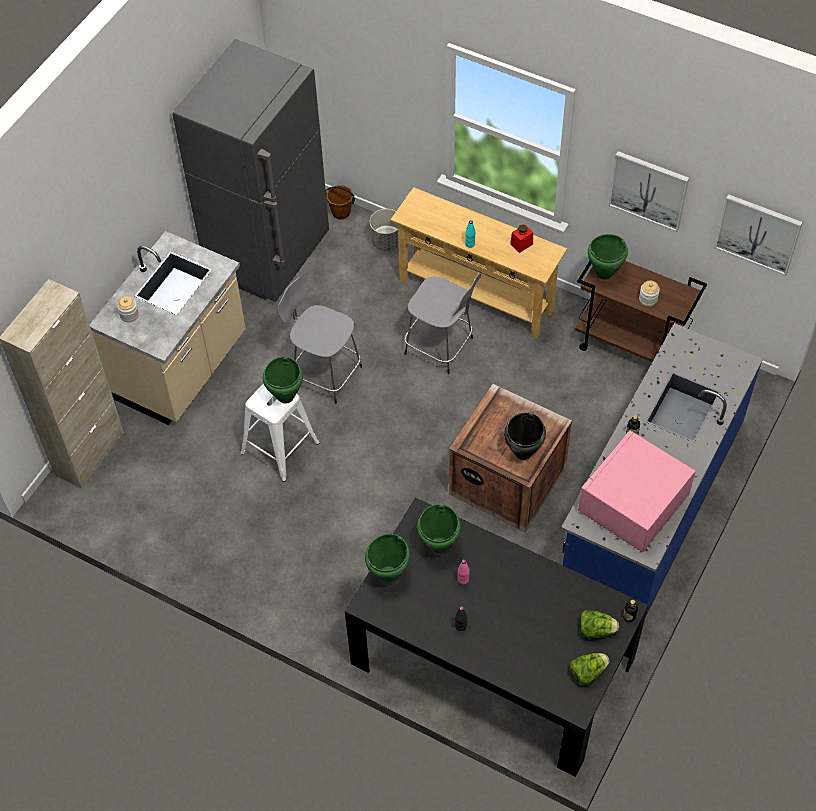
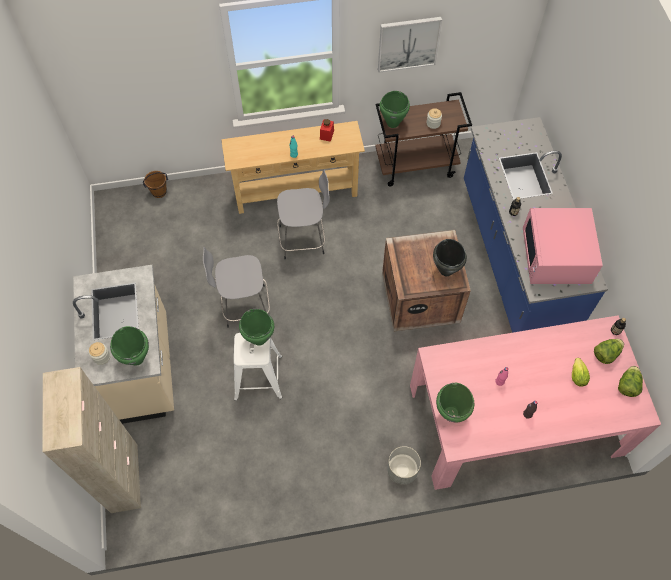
camera: 40 degrees left, 5 degrees up
(269, 256) = (134, 251): grey fridge -> none
(387, 241) = (207, 192): grey planter -> grey planter (402, 470)
(439, 545) = (463, 369): green cooking pot -> green cooking pot (137, 358)
(493, 661) = (515, 419): black dining table -> pink dining table
(546, 627) = (577, 375): none -> lettuce
(758, 233) = (497, 33): picture -> none

